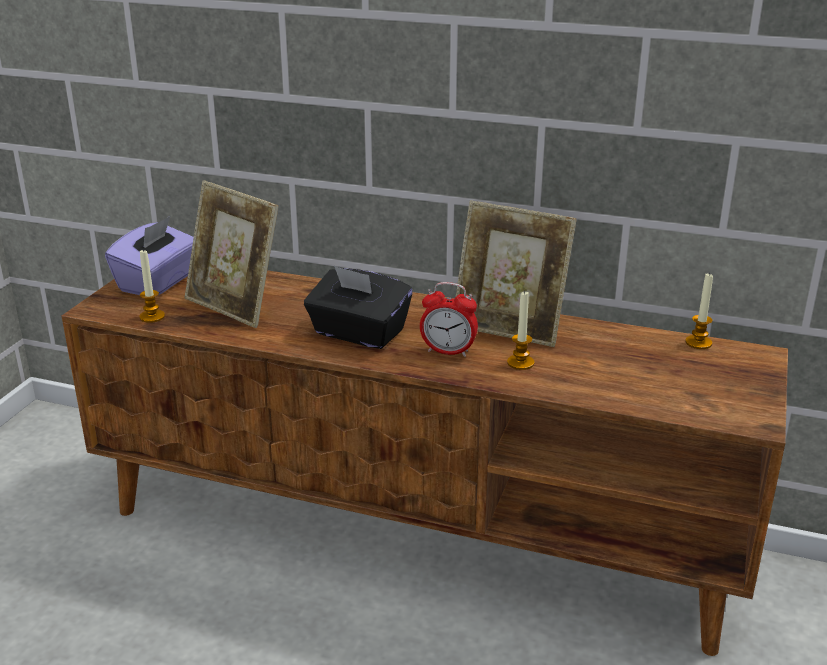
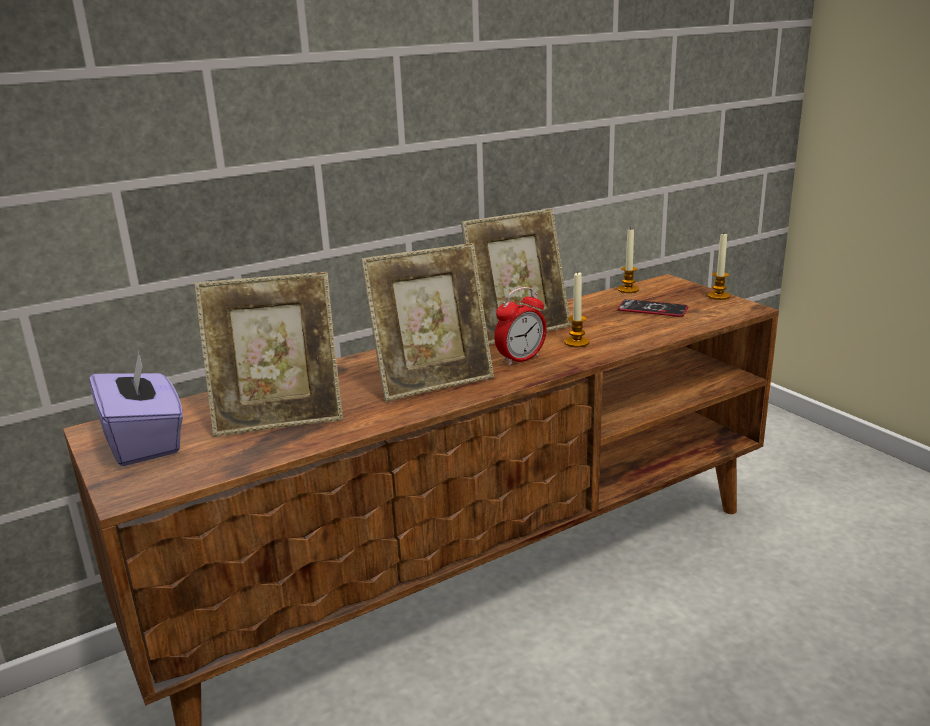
camera: 50 degrees left, 5 degrees down
(152, 317) = (217, 465): candle -> candle (718, 296)
(358, 333) = (433, 381): black tissue box -> picture frame
(663, 372) = (652, 309): none -> phone

